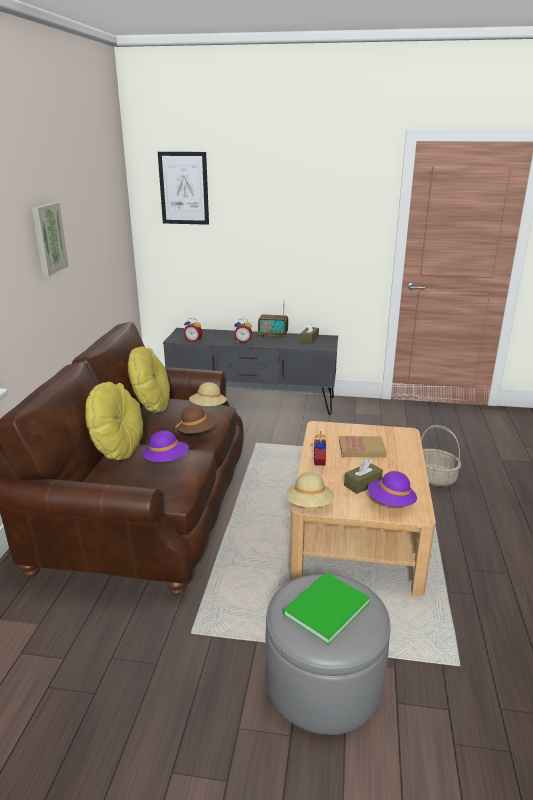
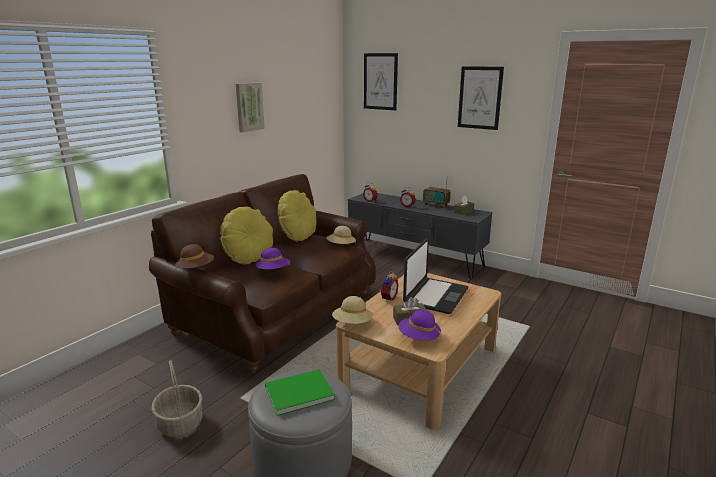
camera: 25 degrees right, 5 degrees down
(196, 432) = (314, 259): brown hat -> brown hat (196, 269)
(316, 206) = (480, 98): none -> picture
(361, 449) = (435, 296): book -> laptop
(435, 478) = (526, 346): basket -> basket (181, 423)

